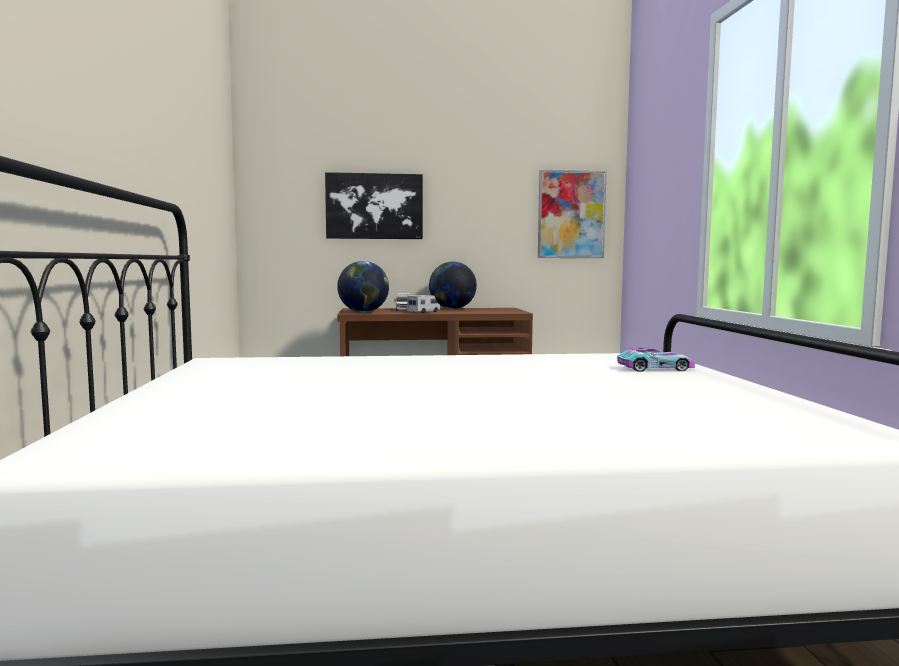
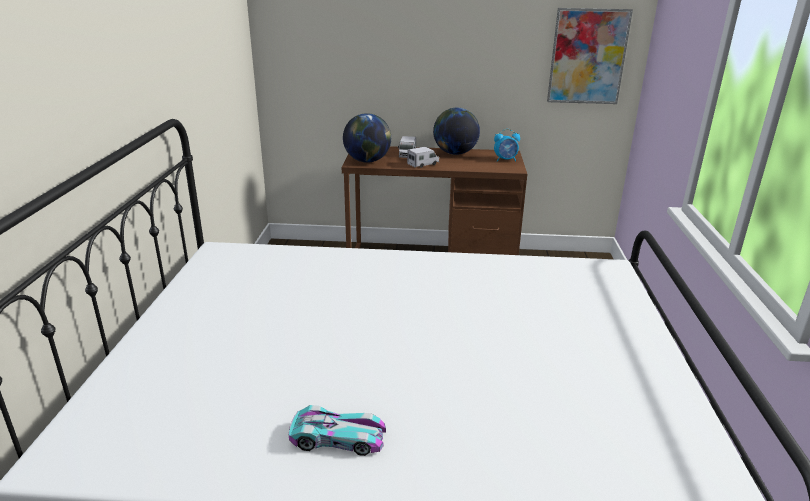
camera: 10 degrees right, 20 degrees up
(374, 206) = (383, 46): picture -> none
(506, 310) = (505, 160): none -> alarm clock
(655, 368) = (599, 305): toy car -> toy car (338, 438)

